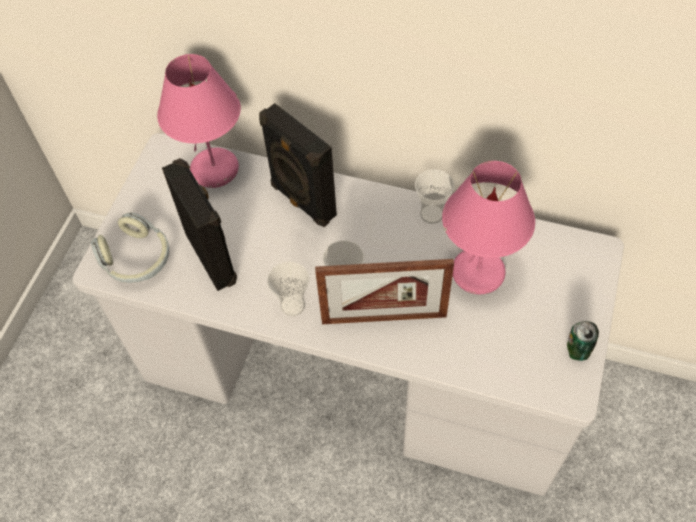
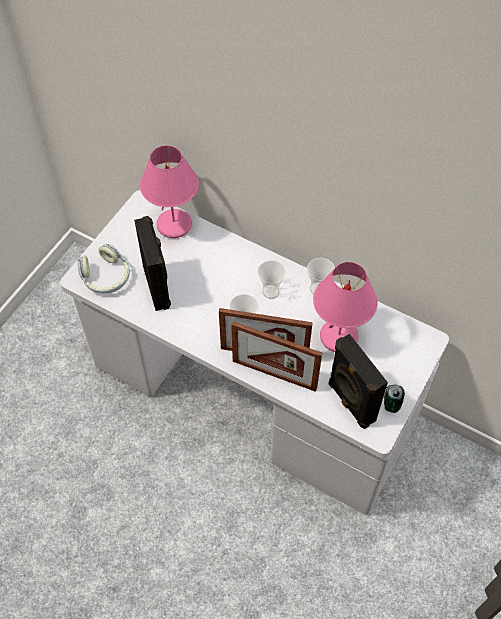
camera: 10 degrees right, 0 degrees up
(292, 305) = (204, 332): cup -> cup (270, 291)
(301, 201) = (229, 260): black speaker -> black speaker (350, 402)
(406, 344) = (274, 374): none -> picture frame

